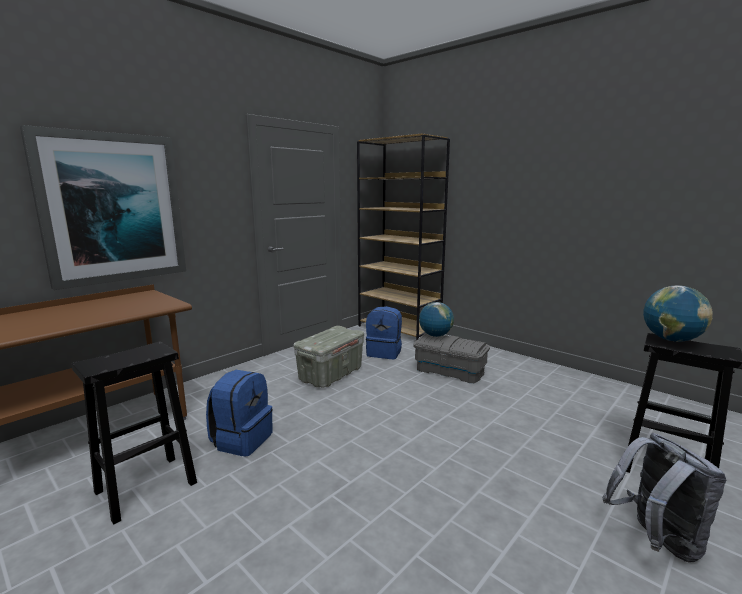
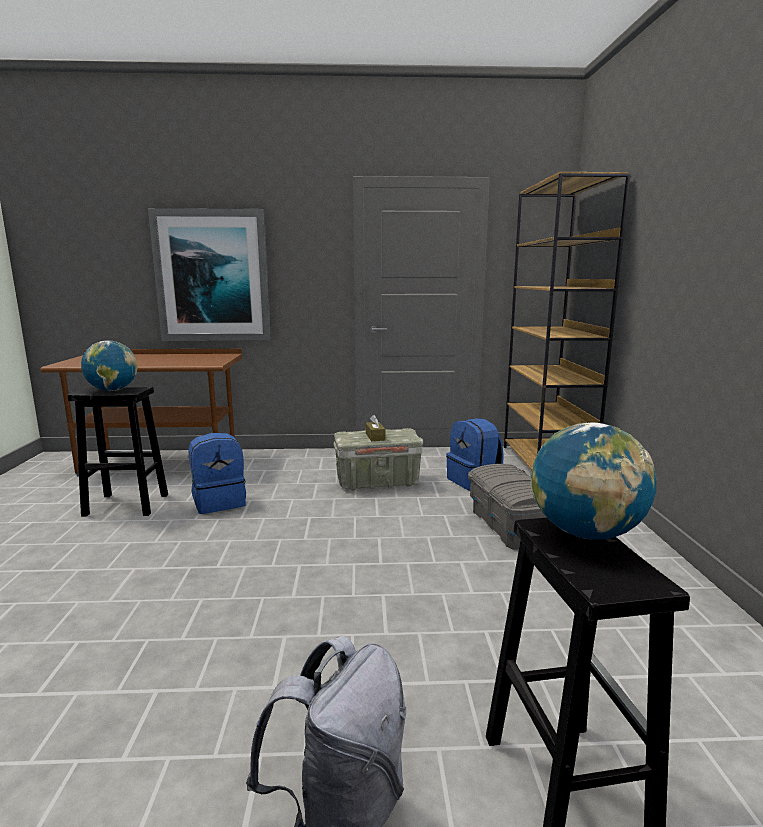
camera: 45 degrees right, 0 degrees up
(332, 338) = (375, 437): none -> brown tissue box
(435, 335) = (504, 469): globe -> globe (113, 390)

